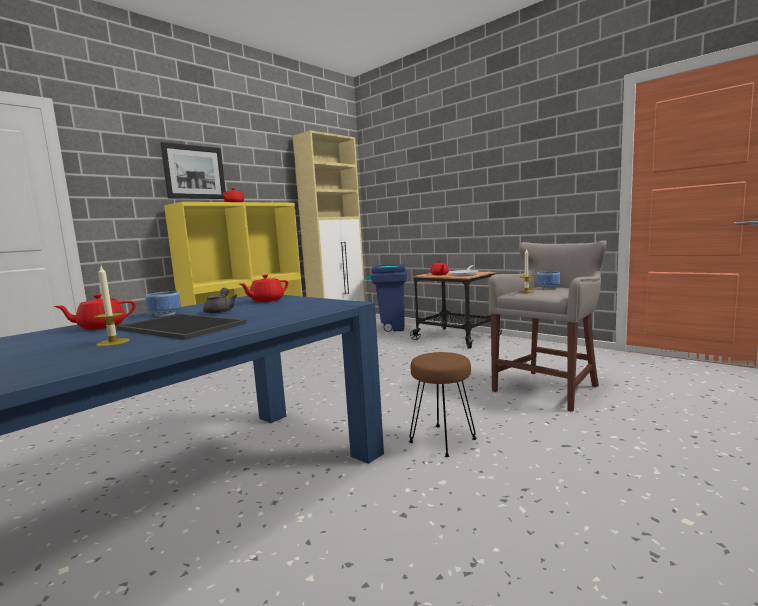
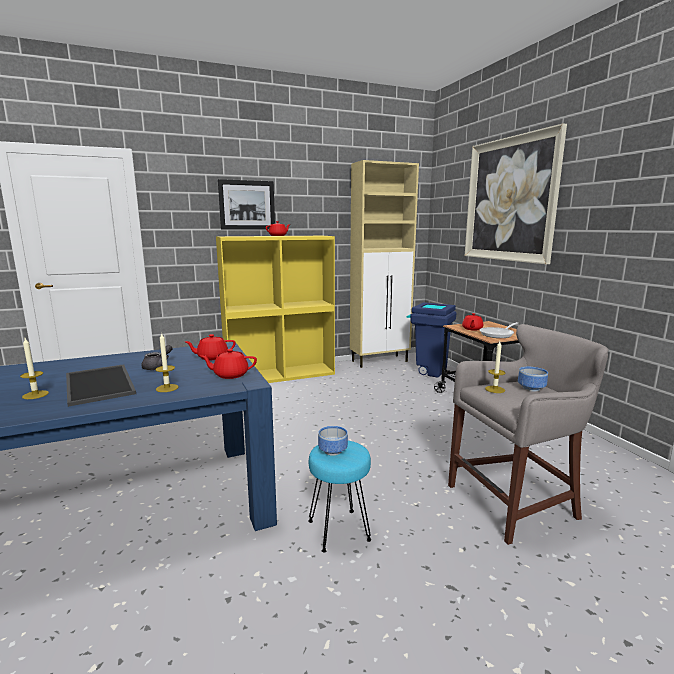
camera: 25 degrees right, 5 degrees up
(101, 327) = (67, 368): red teapot -> red teapot (230, 375)
(163, 314) = (123, 360): bowl -> bowl (331, 450)
(271, 317) = (167, 388): none -> candle
(443, 440) = (339, 530): brown stool -> turquoise stool
(446, 164) = (510, 200): none -> picture

